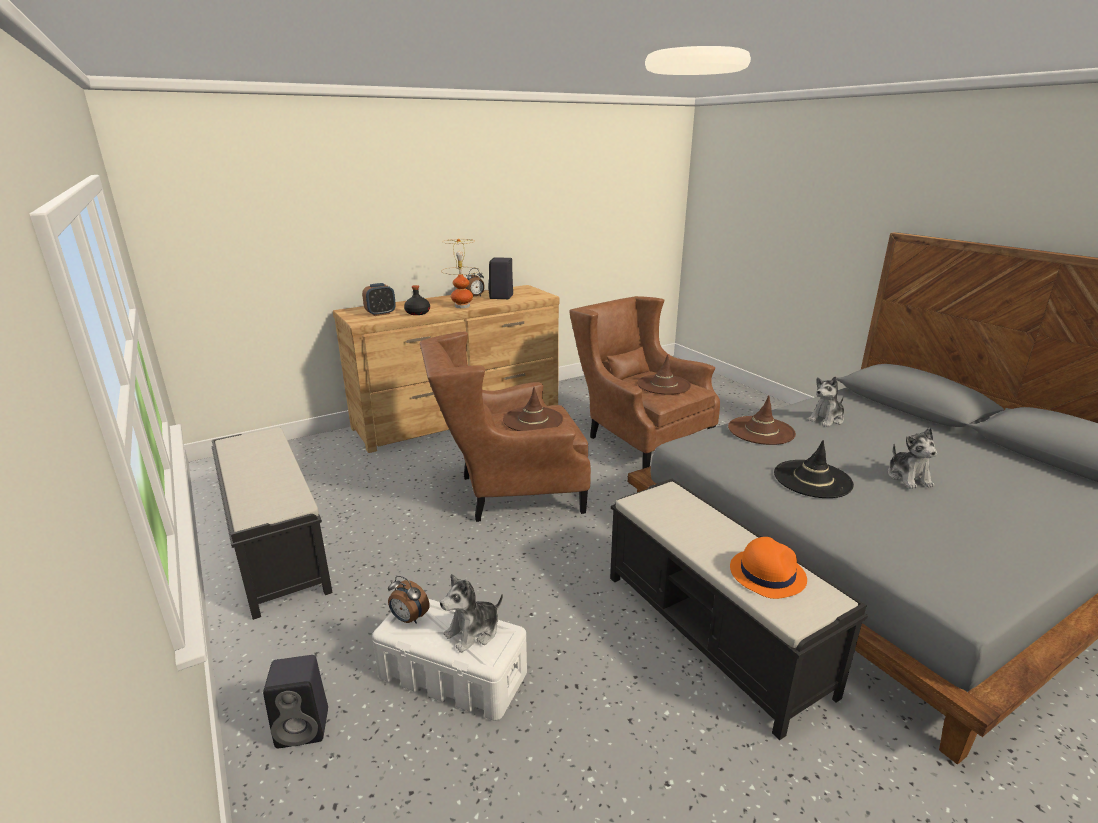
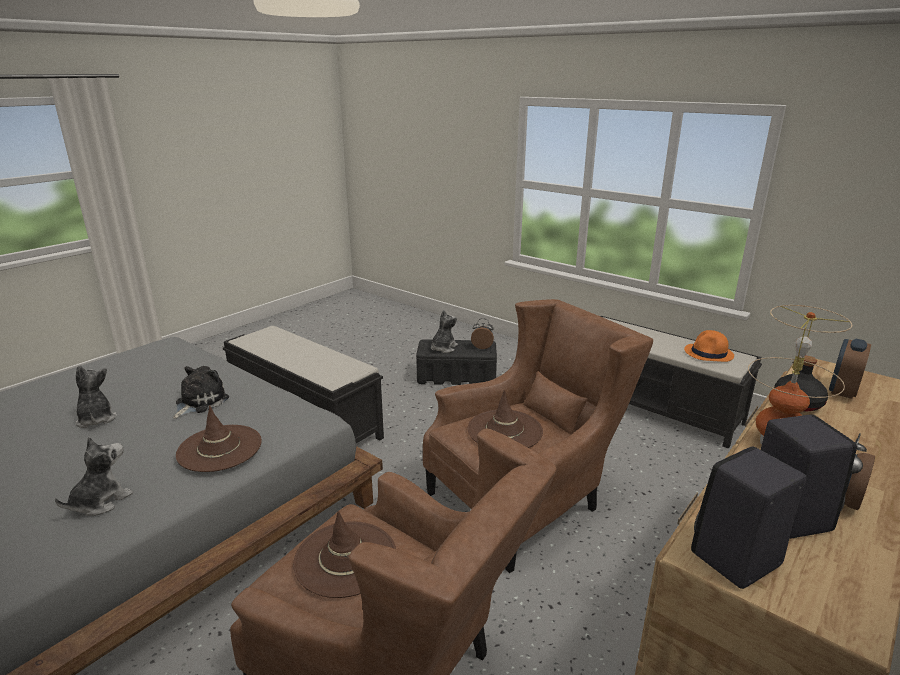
camera: 160 degrees right, 0 degrees up
(305, 727) = (507, 352): black speaker -> black speaker (734, 560)
(454, 675) = (456, 376): white storage box -> black storage box
(767, 573) = (275, 344): orange hat -> orange hat (709, 353)
(812, 479) = (199, 402): black hat -> plush toy

